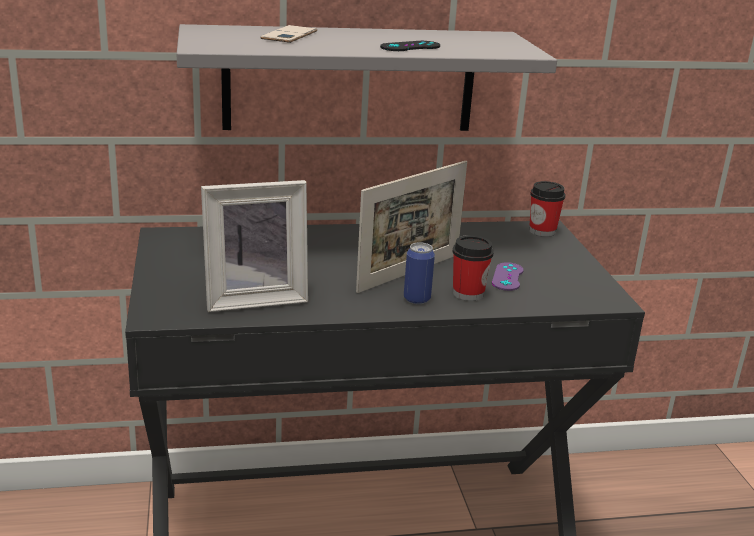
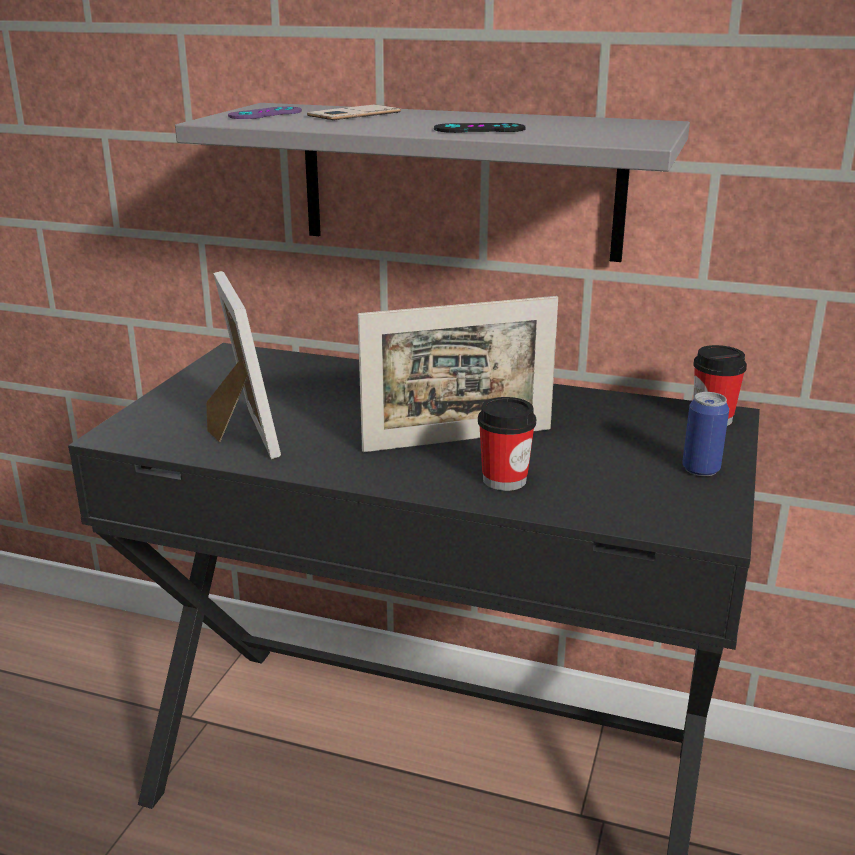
camera: 30 degrees right, 0 degrees up
(254, 298) = (239, 435): picture frame -> picture frame turned 120 degrees counterclockwise
(417, 299) = (428, 473): can -> can (700, 469)
(507, 277) = (587, 469): purple game controller -> purple game controller (265, 114)

